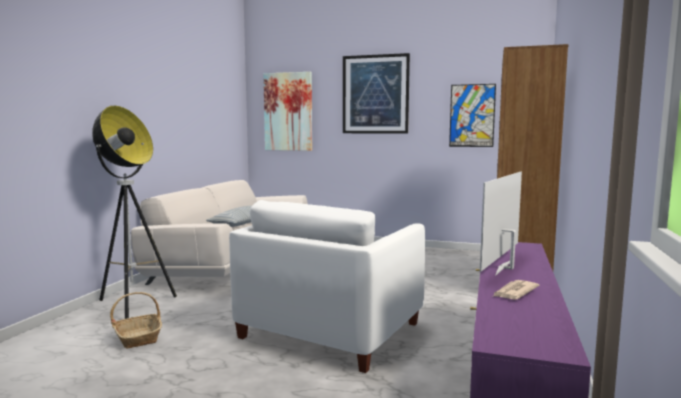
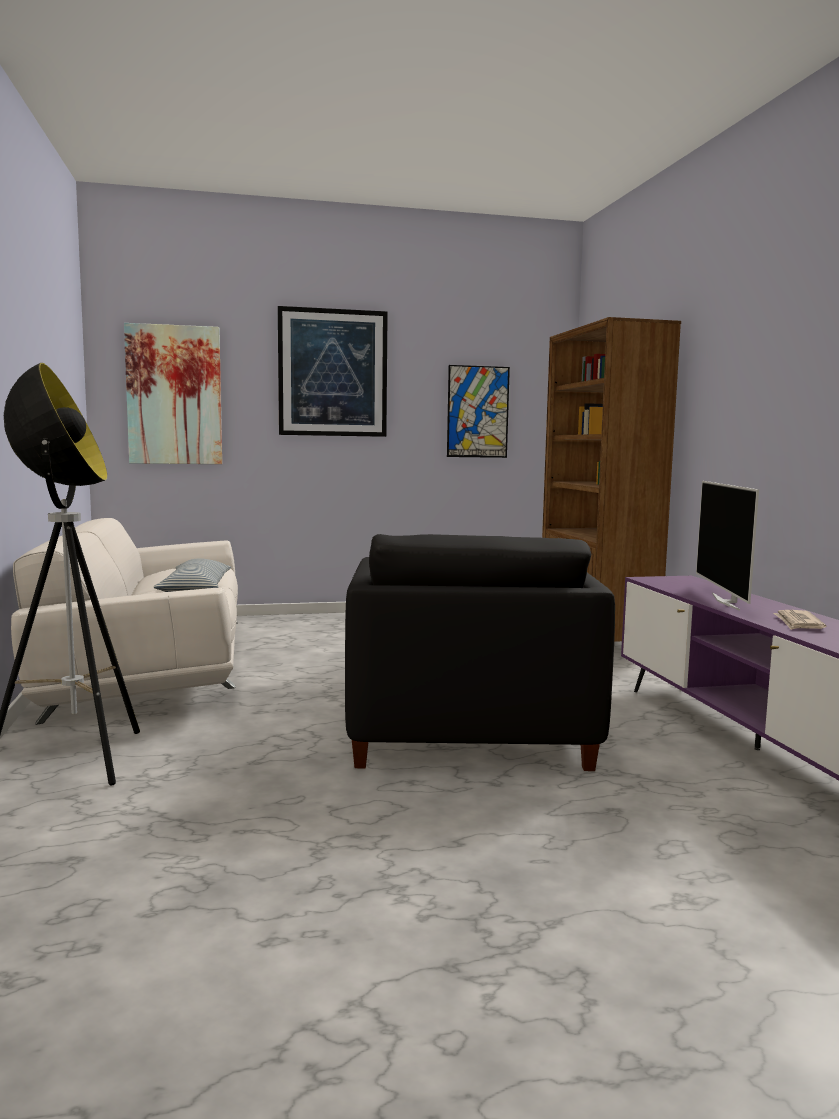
camera: 30 degrees left, 0 degrees up
(138, 337) = (184, 803): basket -> none
(331, 330) = (469, 732): white armchair -> black armchair

